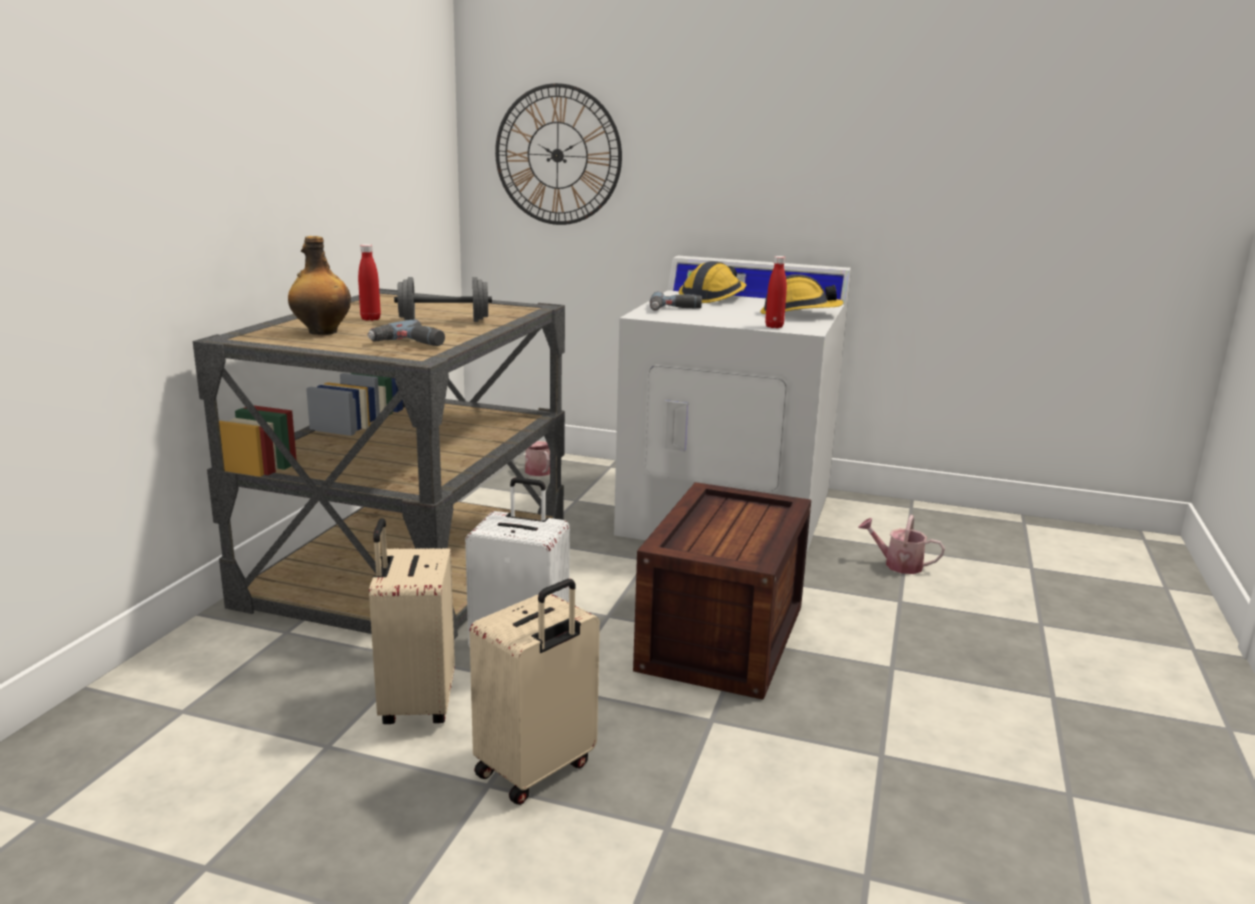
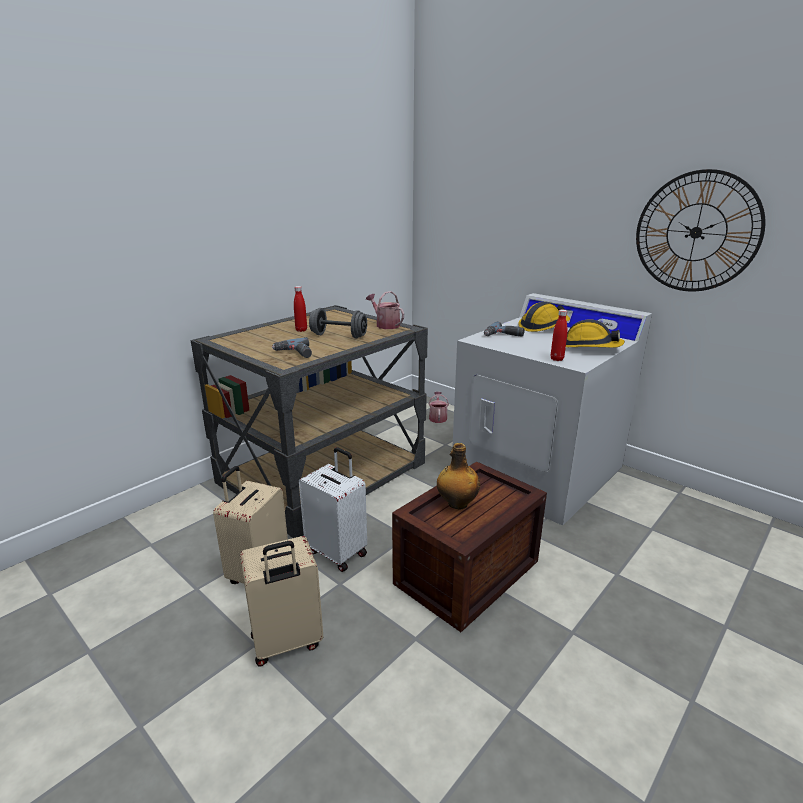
camera: 25 degrees right, 5 degrees up
(321, 332) = (262, 339): bottle -> bottle (457, 504)
(557, 155) = (466, 222): wall clock -> wall clock (696, 232)
(898, 564) = (636, 541): watering can -> watering can (385, 325)

